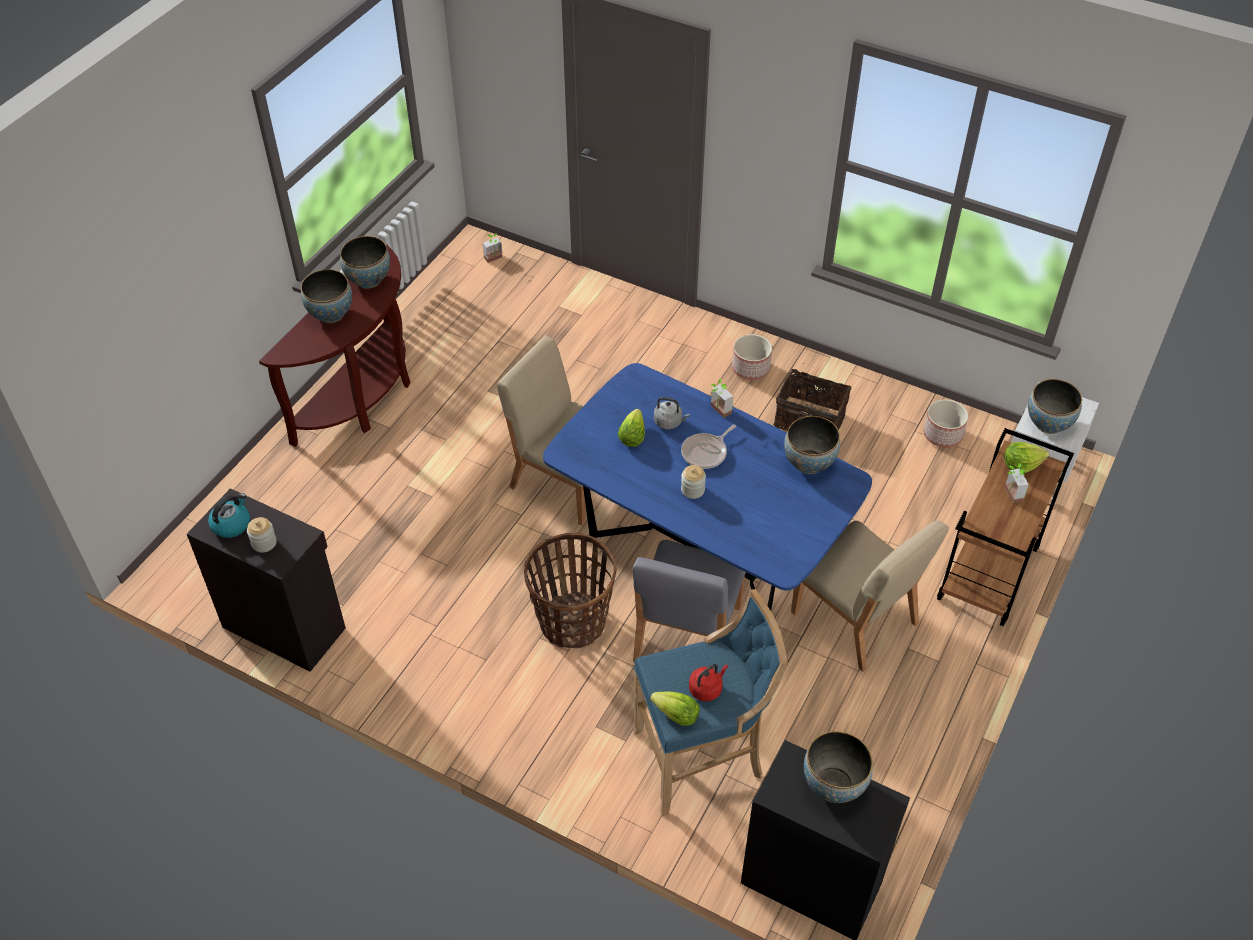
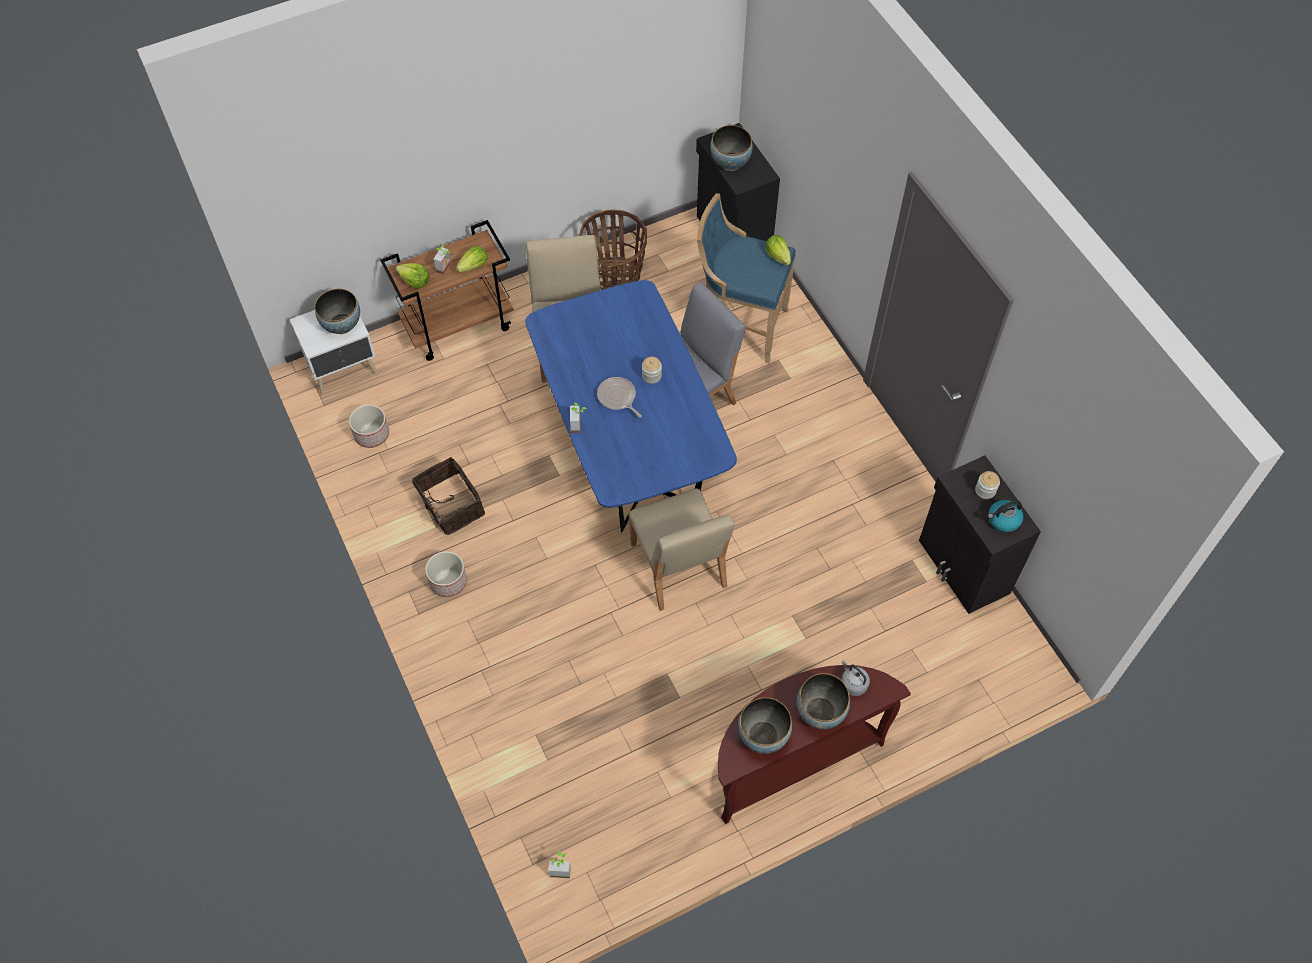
camera: 145 degrees left, 10 degrees up
(572, 621) = (756, 453): basket -> basket (615, 279)
(632, 437) = (658, 440): lettuce -> lettuce (474, 266)
(669, 422) = (621, 436): grey kettle -> grey kettle (852, 683)
(706, 453) = (617, 397): frying pan -> frying pan turned 120 degrees counterclockwise
(706, 689) = (748, 260): red kettle -> none
(809, 463) = (556, 350): bowl -> none

